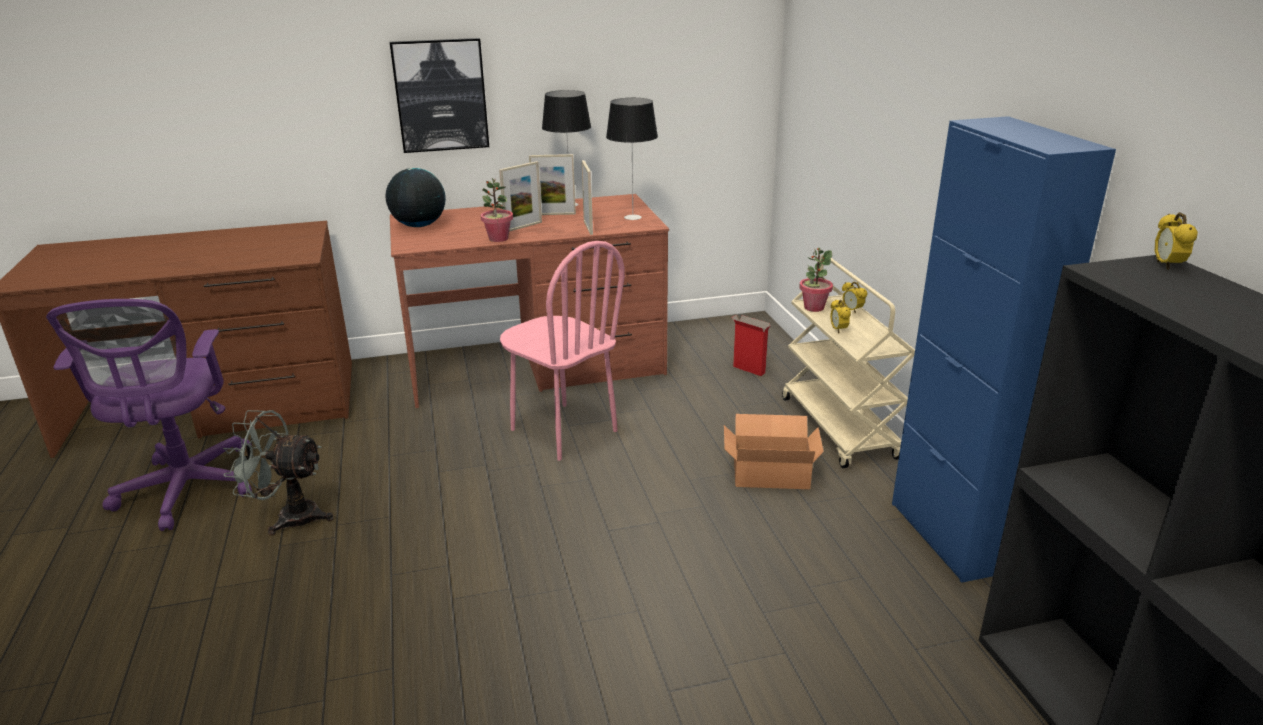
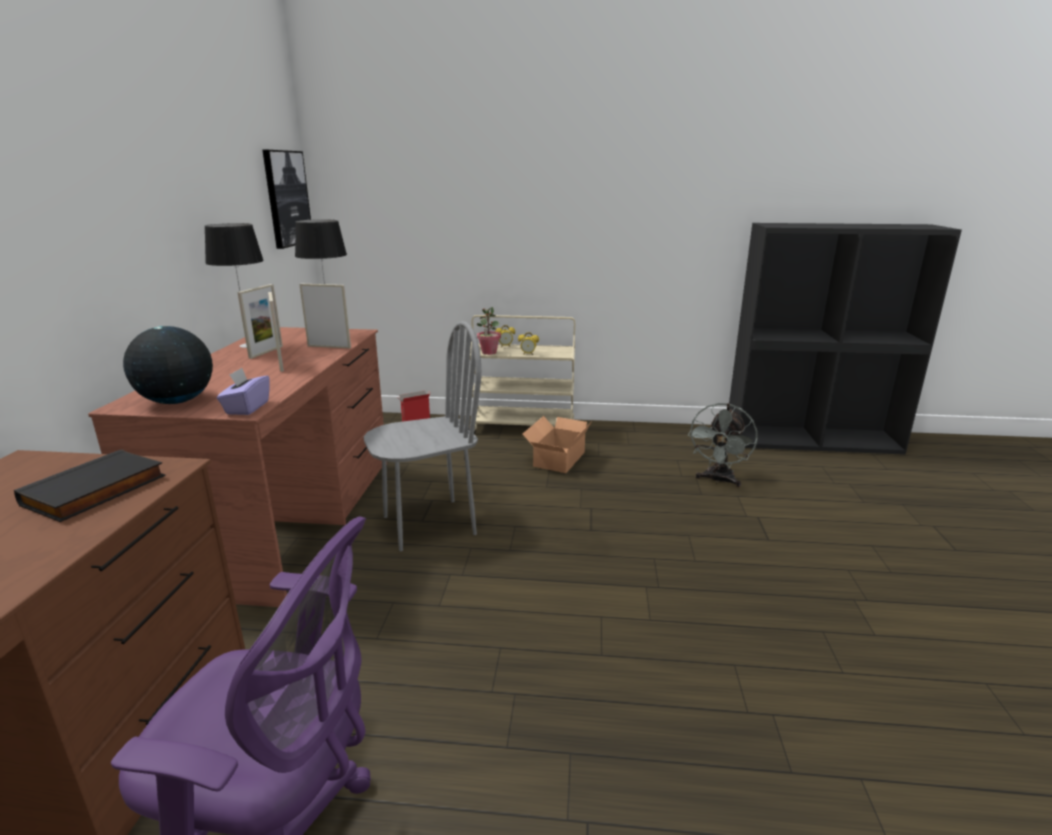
camera: 70 degrees left, 5 degrees down
(269, 253) = (96, 491): none -> black book
(289, 516) = (448, 736): grey fan -> grey fan (718, 480)
(413, 245) = (247, 408): none -> purple tissue box
(440, 95) = (104, 238): picture -> picture (287, 198)
(498, 239) = (299, 375): potted plant -> none
(563, 430) = (429, 524): pink chair -> grey chair
(949, 536) = (650, 430): blue cabinet -> none
(1167, 266) = (770, 223): alarm clock -> none

